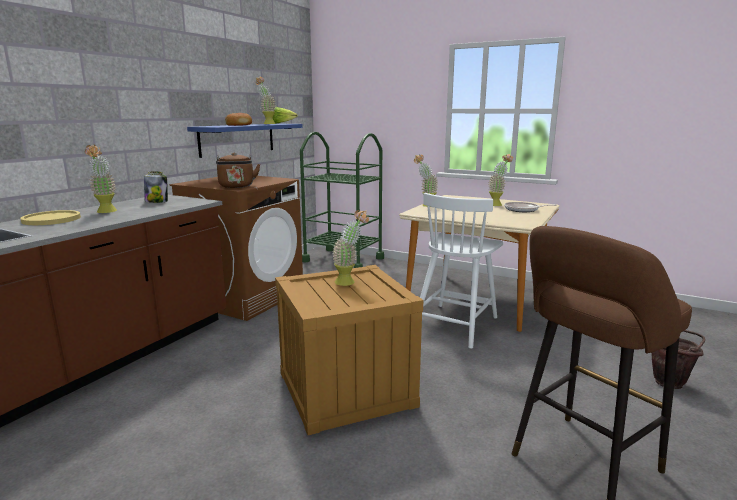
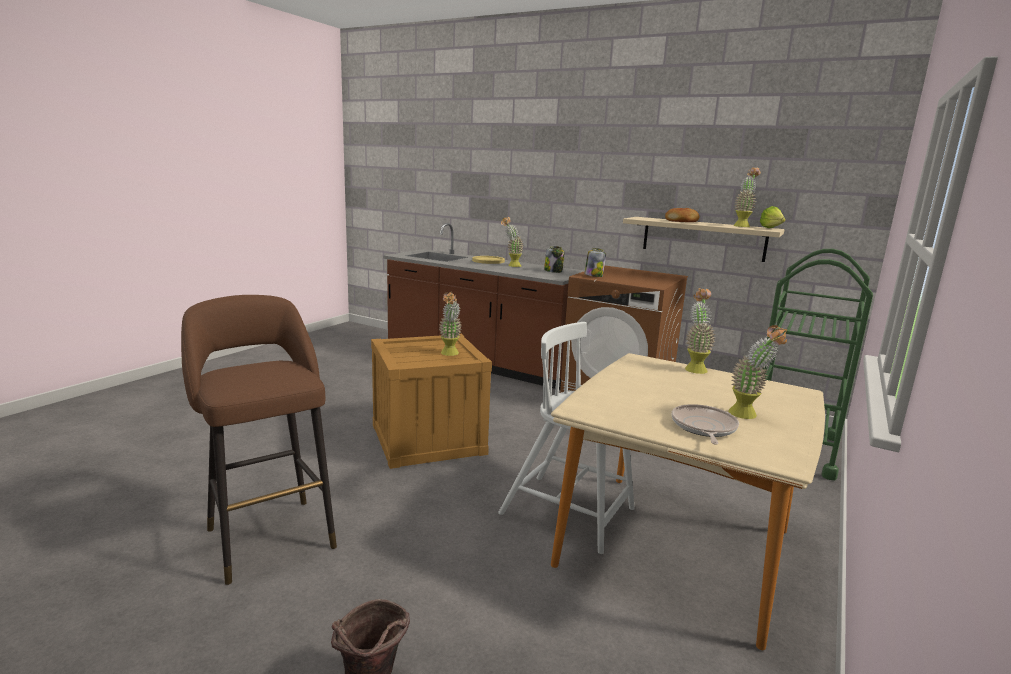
camera: 90 degrees right, 0 degrees up
(237, 139) = (703, 238): blue shelf -> beige shelf
(237, 186) = (593, 276): brown kettle -> jar

